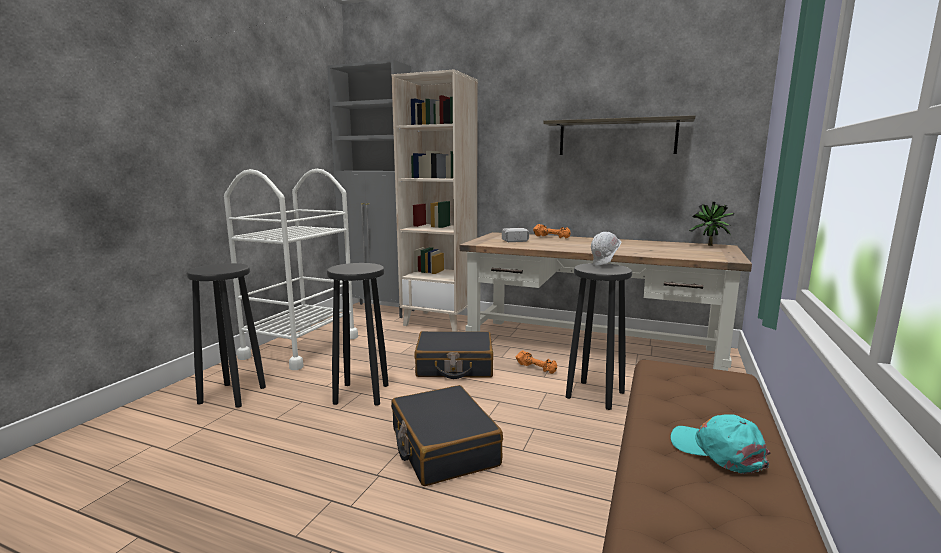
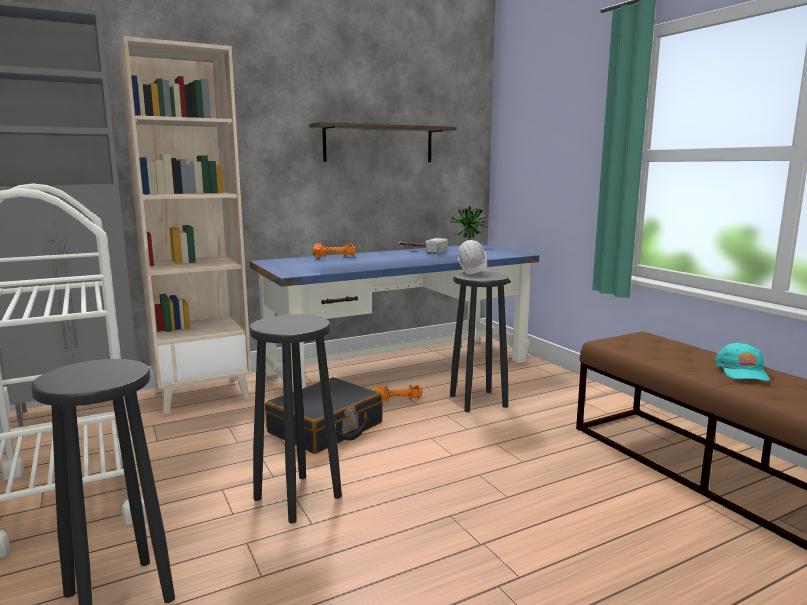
camera: 50 degrees left, 0 degrees up
(443, 447) = (475, 493): black suitcase -> none
(510, 238) = (302, 264): hammer -> hammer (420, 251)
(592, 347) = (399, 366): brown desk -> blue desk
(718, 451) = (742, 372): turquoise cap -> turquoise cap turned 75 degrees counterclockwise

